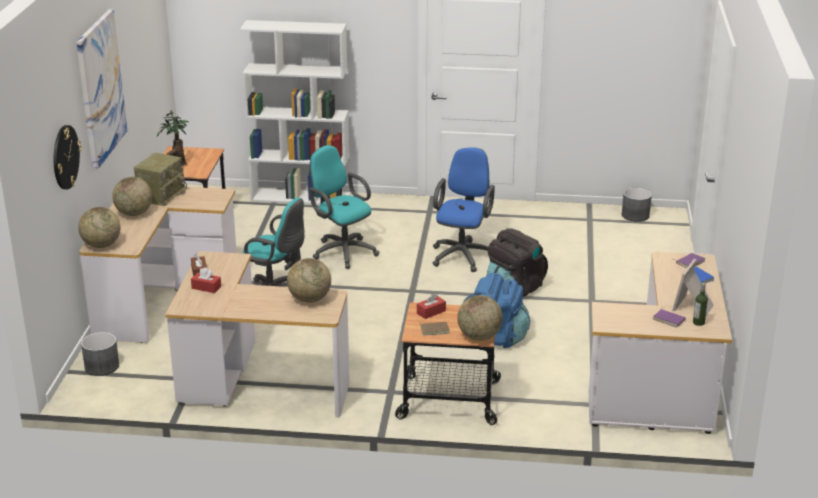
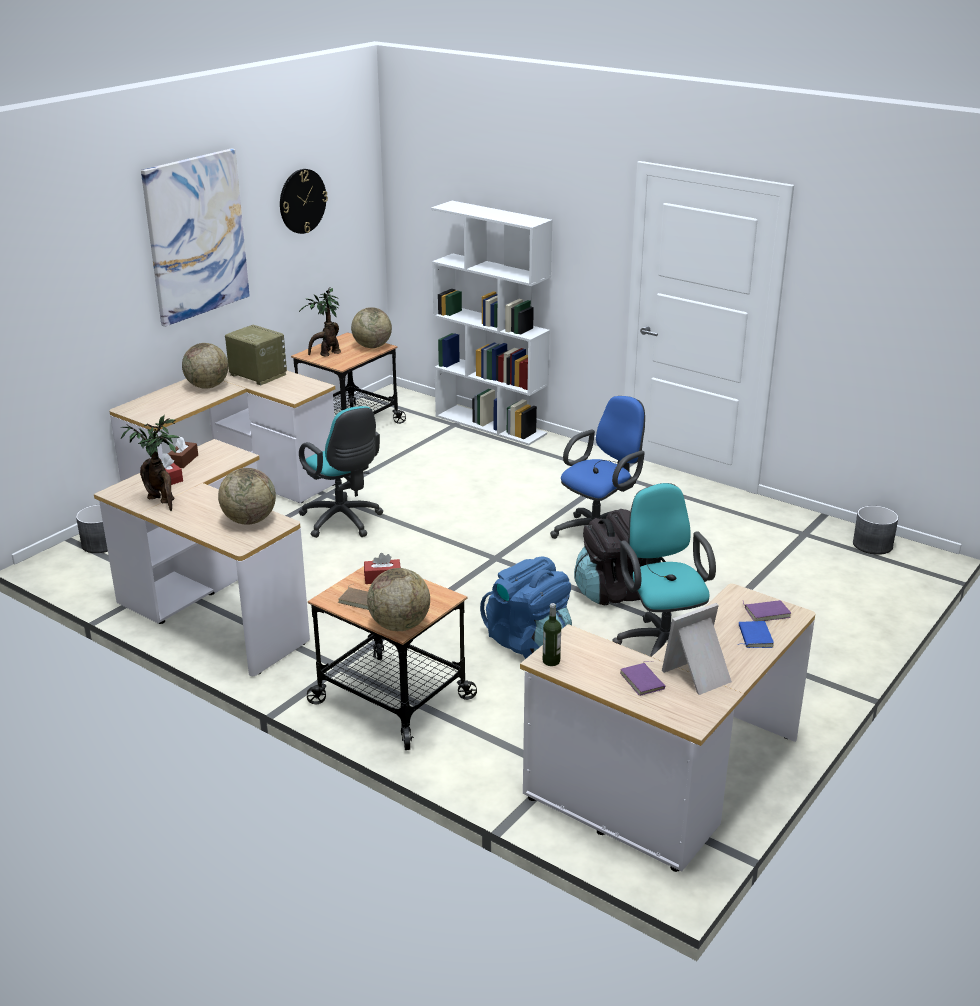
camera: 30 degrees right, 0 degrees up
(65, 157) = (94, 297): wall clock -> wall clock (302, 201)
(101, 245) = (135, 409): globe -> globe (372, 346)
(161, 195) = (256, 375): radio -> radio turned 105 degrees counterclockwise
(226, 304) = (162, 501): none -> potted plant
(342, 251) = (469, 493): turquoise office chair -> turquoise office chair (661, 644)
(698, 322) = (680, 699): bottle -> bottle (551, 661)

